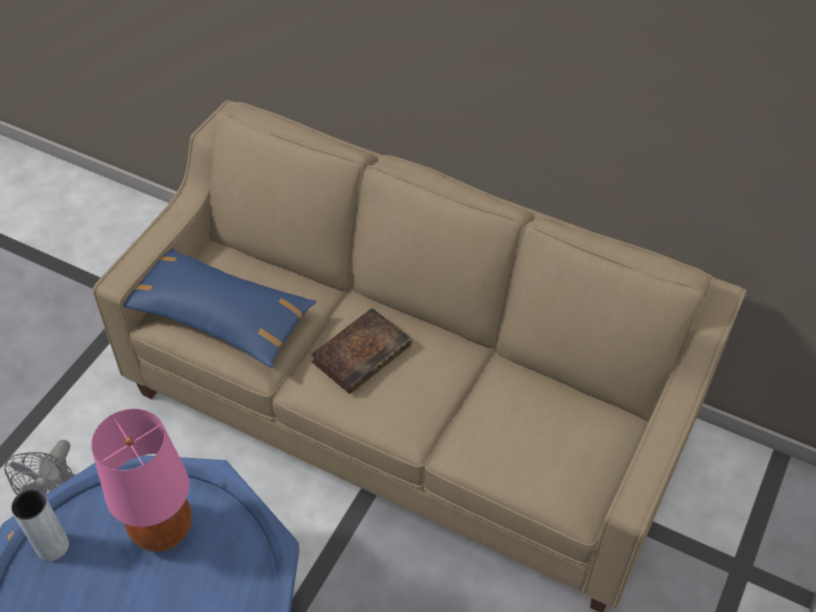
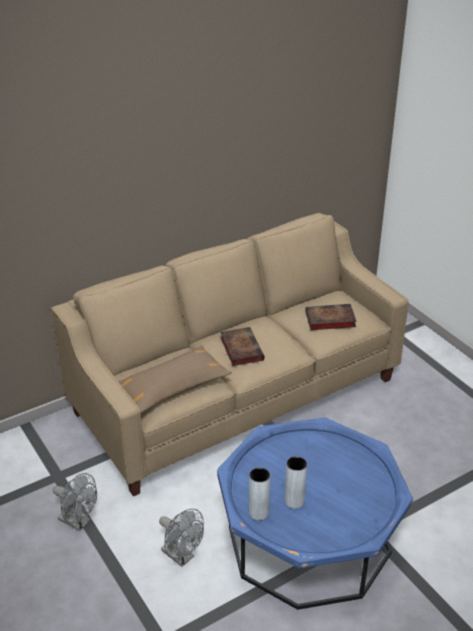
camera: 60 degrees left, 15 degrees down
(72, 363) = (78, 522): none -> grey fan
(96, 582) = (294, 501): none -> grey vase
(162, 530) = (280, 466): pink table lamp -> none
(220, 316) = (171, 388): blue pillow -> brown pillow
(524, 437) = (329, 320): none -> book

